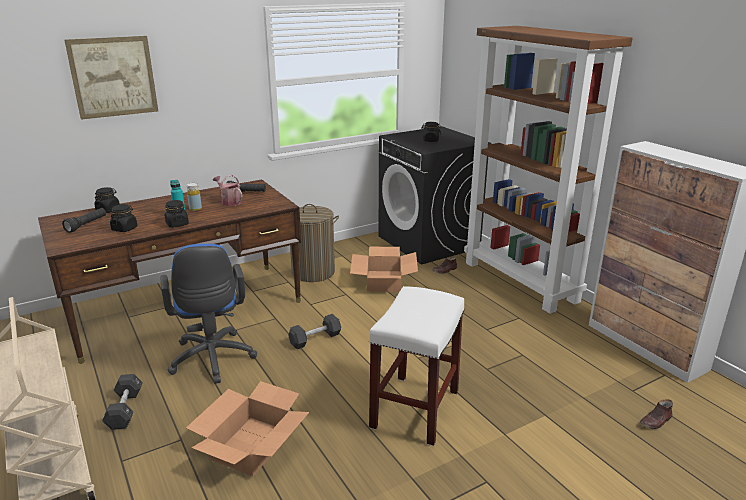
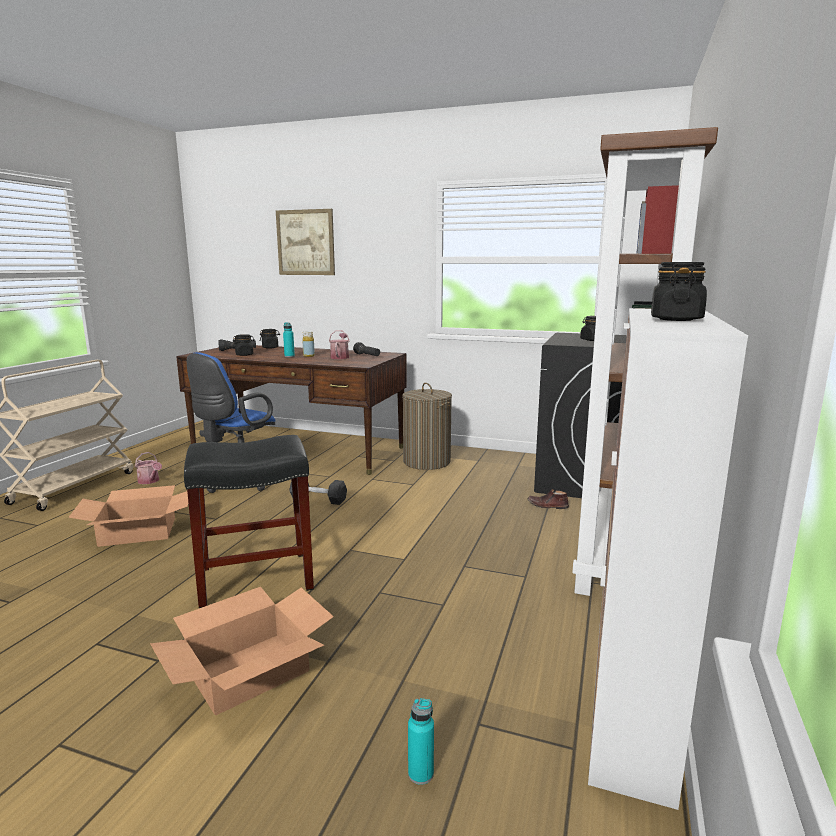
camera: 50 degrees right, 10 degrees down
(125, 410) = (150, 481): black dumbbell -> watering can
(177, 224) = (272, 359): black jar -> black jar (675, 319)
(384, 281) = (466, 489): cardboard box -> cardboard box (248, 671)
(415, 409) = (254, 579): white stool -> black stool
(656, 421) = (420, 773): brown shoe -> turquoise bottle

